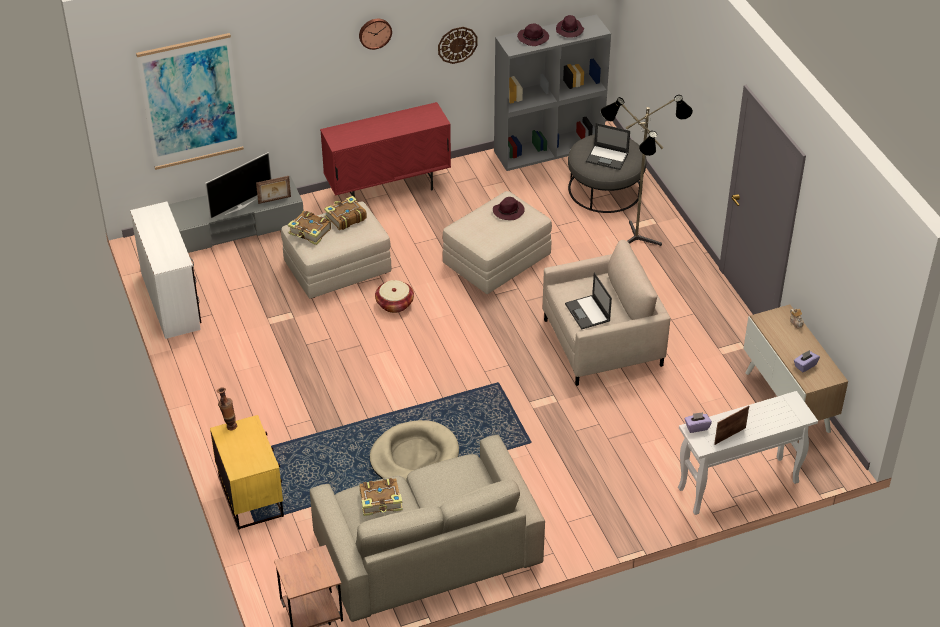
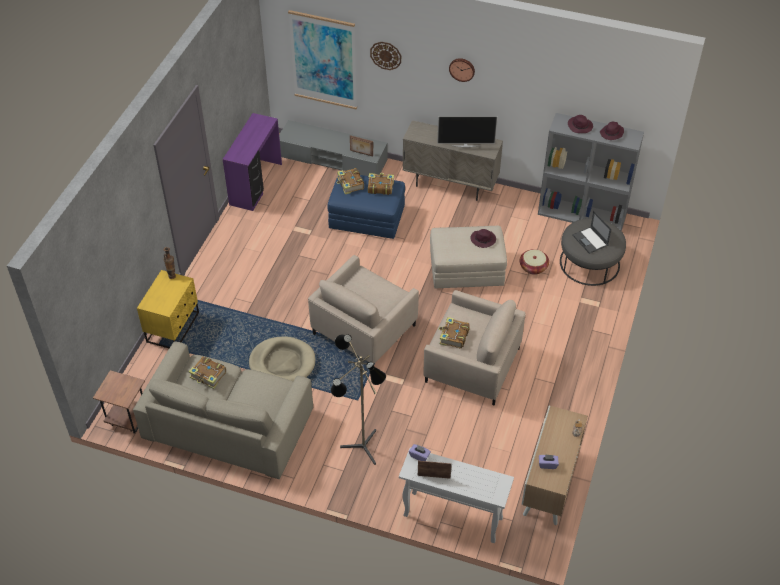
camera: 40 degrees right, 5 degrees up
(172, 301) = (256, 184): white desk -> purple desk
(240, 206) = (338, 146): television -> television (465, 145)
(338, 267) = (367, 218): beige ottoman -> blue ottoman
(388, 189) = (450, 185): red cabinet -> beige cabinet
(394, 304) = (375, 261): basket -> basket (533, 267)
(457, 44) = (526, 105): wall clock -> wall clock (385, 55)
(460, 374) = (364, 329): none -> beige armchair
(588, 313) = (453, 336): laptop -> book
(635, 243) = (568, 312): floor lamp -> floor lamp (359, 450)

